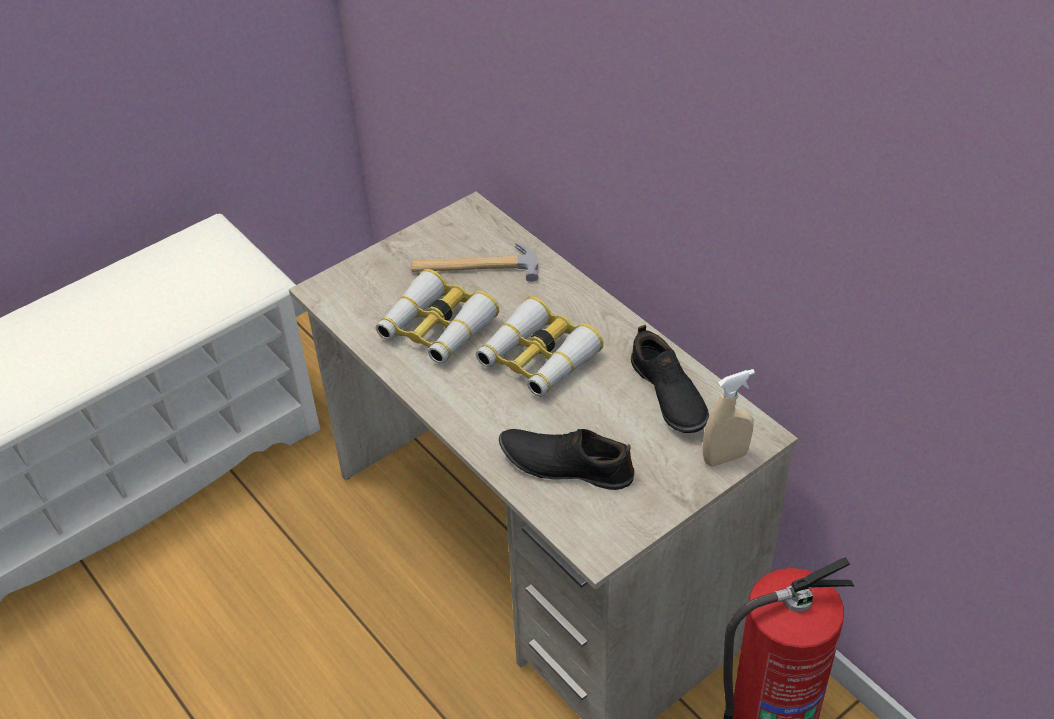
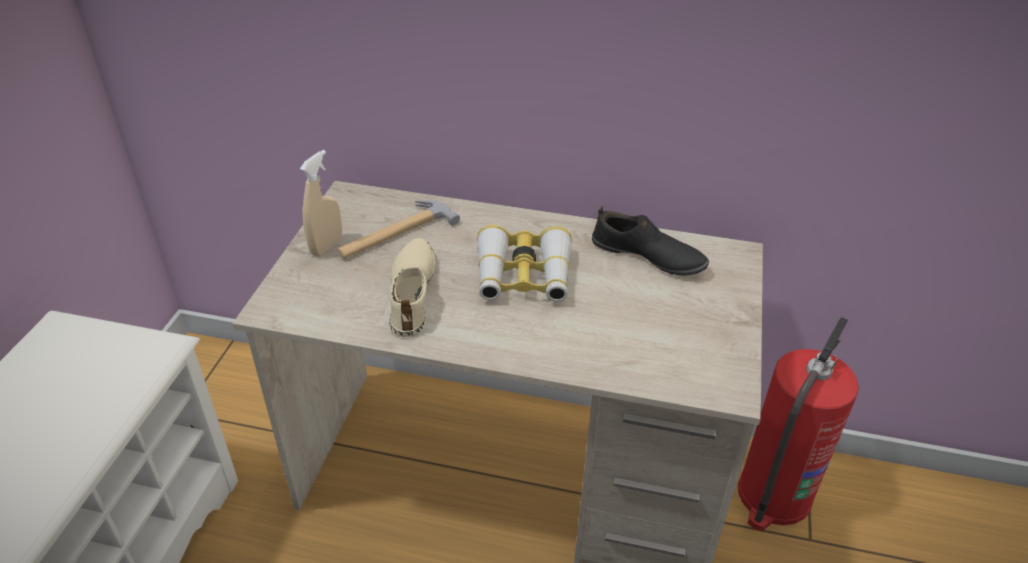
camera: 40 degrees left, 5 degrees down
(436, 329) = (413, 292): binoculars -> beige shoe
(566, 464) = (634, 342): black shoe -> none
(725, 457) = (735, 278): beige spray bottle -> beige spray bottle (326, 246)

